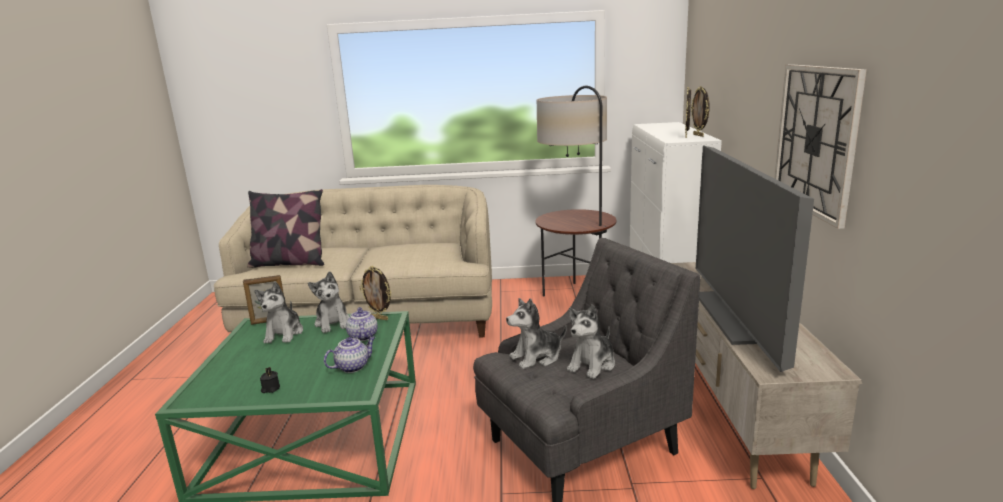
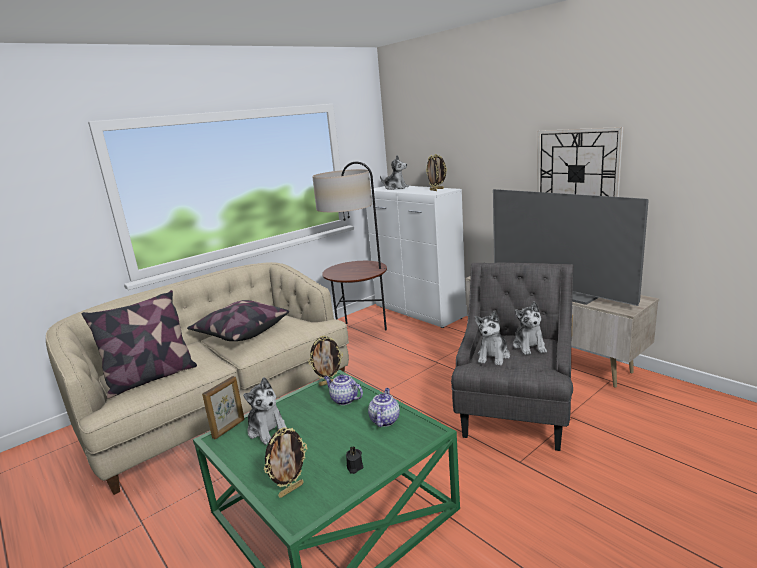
camera: 40 degrees left, 0 degrees up
(218, 381) = (291, 490): none -> picture frame
(333, 323) = (295, 403): plush toy -> plush toy (396, 188)
(394, 249) = (241, 332): none -> pillow

